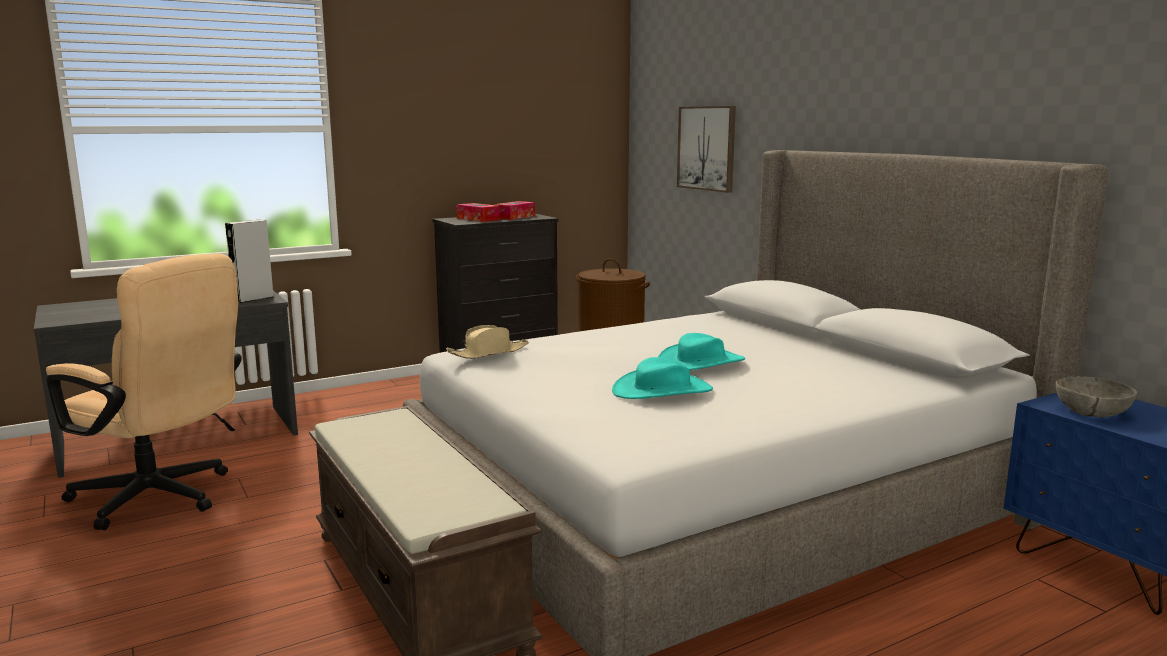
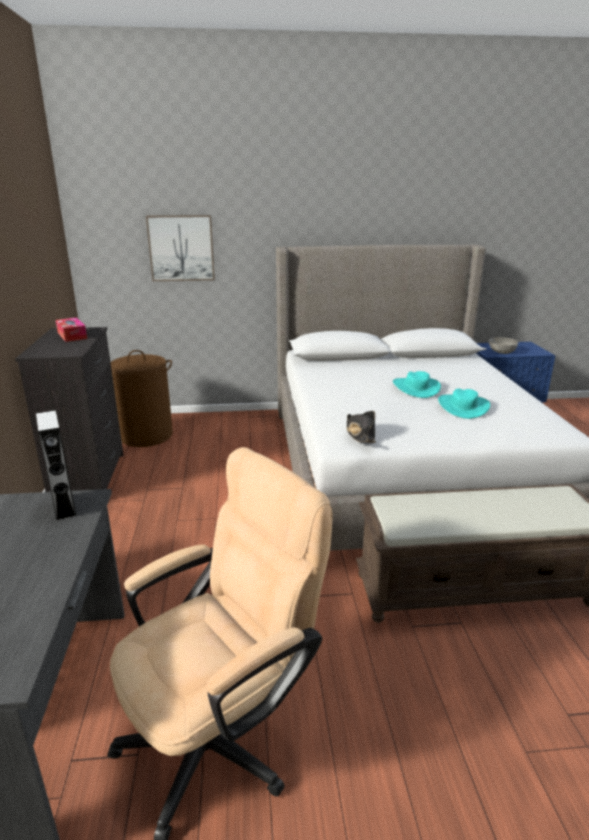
camera: 65 degrees left, 10 degrees up
(478, 219) = (60, 346): tissue box -> none
(488, 353) = (360, 433): beige hat -> black hat

